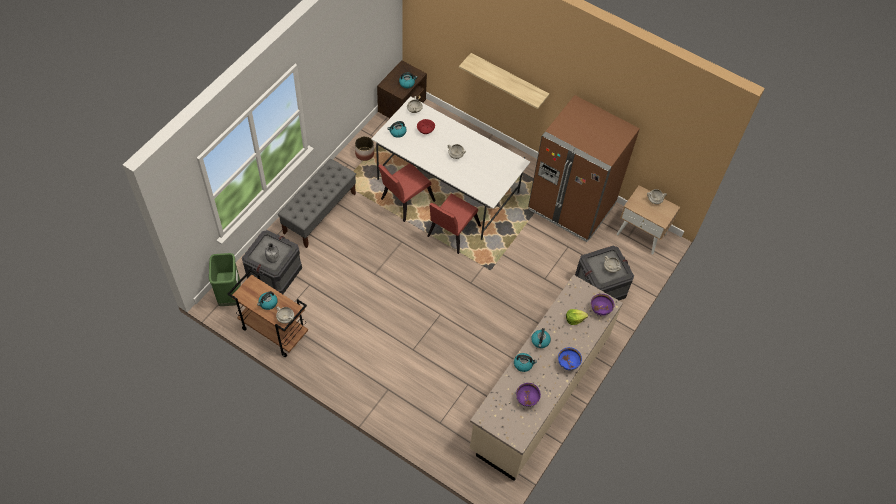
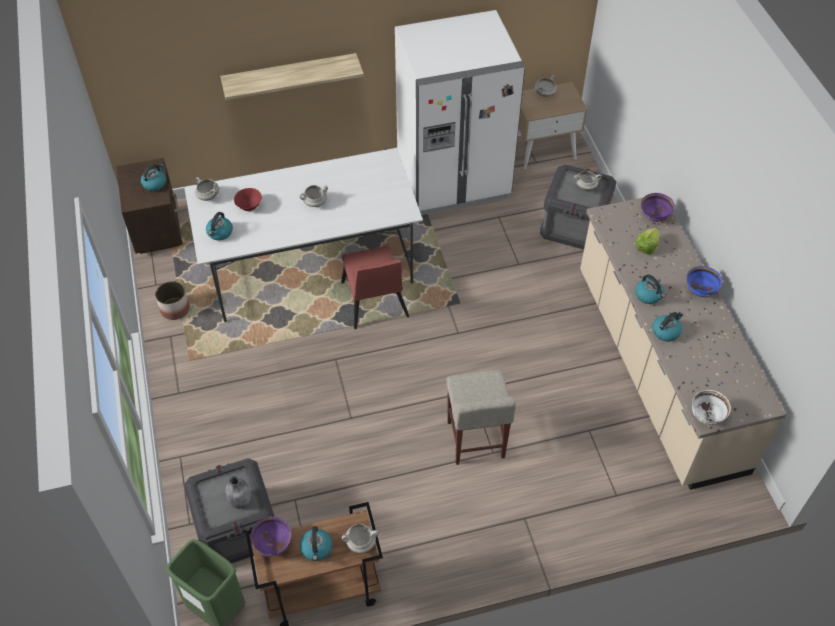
camera: 45 degrees left, 5 degrees down
(320, 213) = (204, 414): grey bench -> none
(404, 201) = (284, 317): red chair -> none
(412, 336) = (475, 440): none -> beige stool
(484, 416) = (706, 417): none -> white bowl
(527, 399) = (717, 360): purple bowl -> purple bowl (273, 544)
(571, 207) = (453, 180): brown fridge -> white fridge

